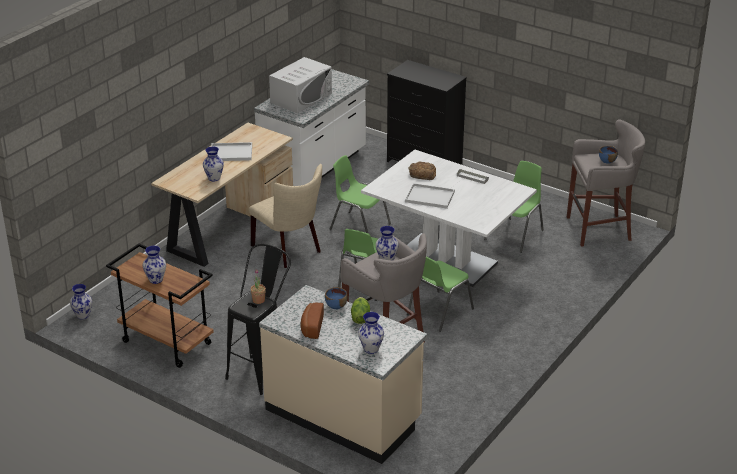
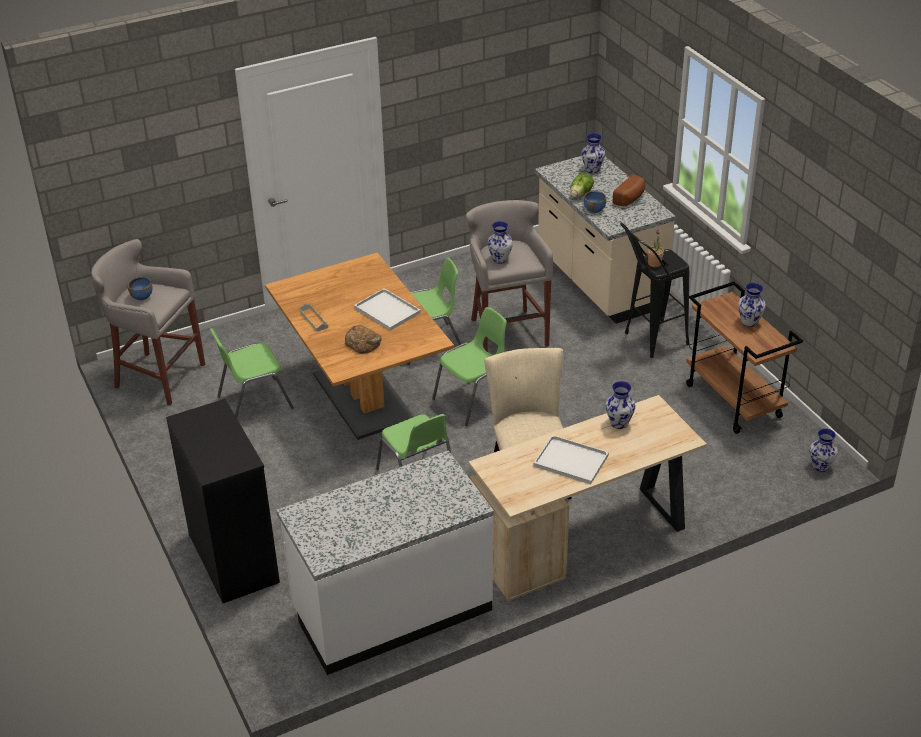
camera: 150 degrees left, 5 degrees up
(301, 98) = (408, 505): white microwave -> none
(446, 260) = (363, 397): white dining table -> brown dining table

